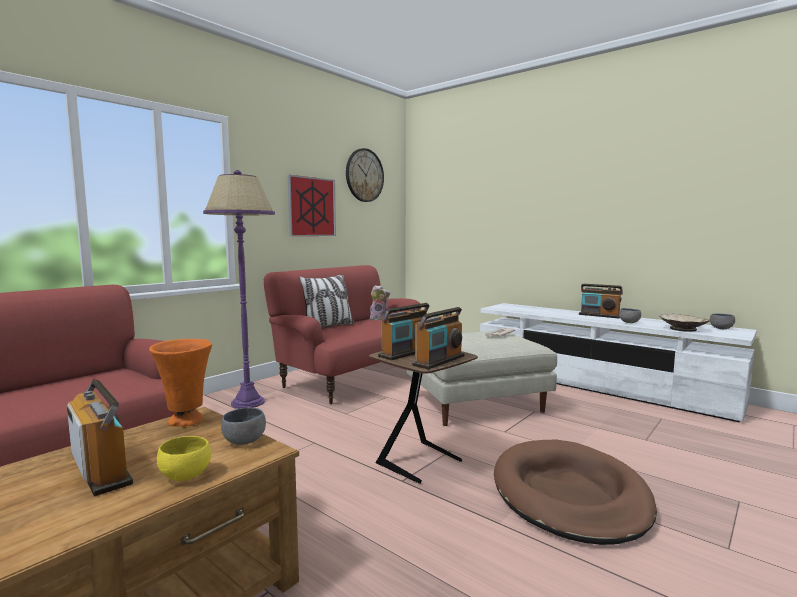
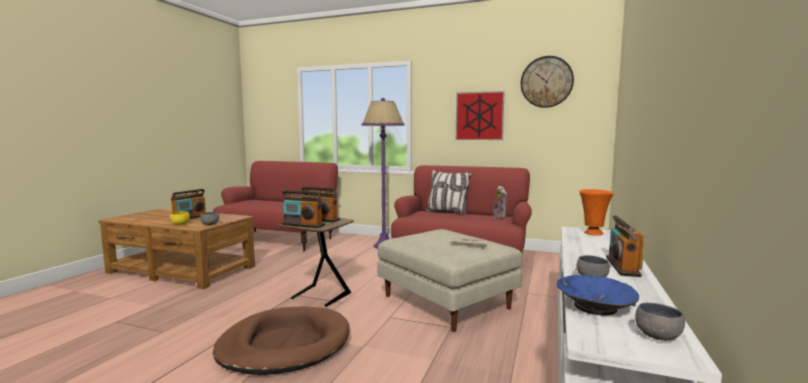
camera: 70 degrees right, 0 degrees up
(186, 421) = (234, 217): orange vase -> orange vase (593, 234)
(683, 329) = (594, 307): beige bowl -> blue bowl

